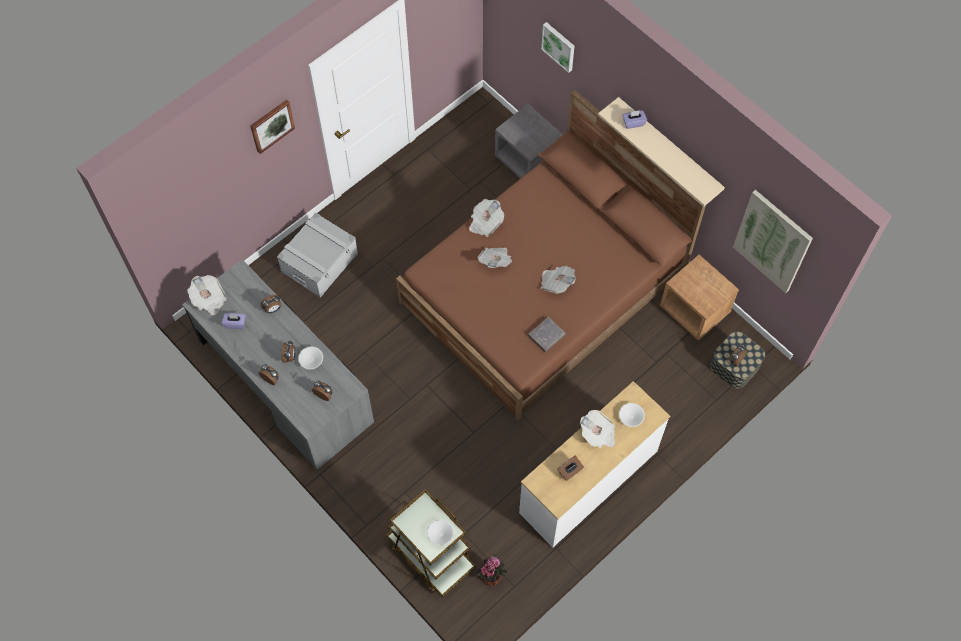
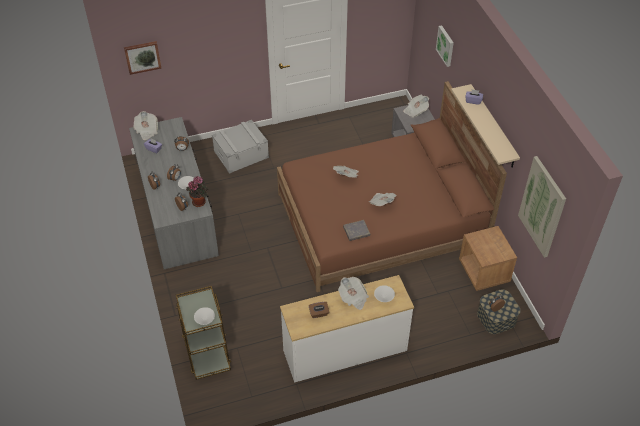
camera: 25 degrees right, 15 degrees down
(271, 125) = (229, 27): picture -> picture (142, 57)
(485, 223) = (353, 152): newspaper -> newspaper (415, 111)
(491, 575) = (240, 382): potted plant -> potted plant (200, 201)

